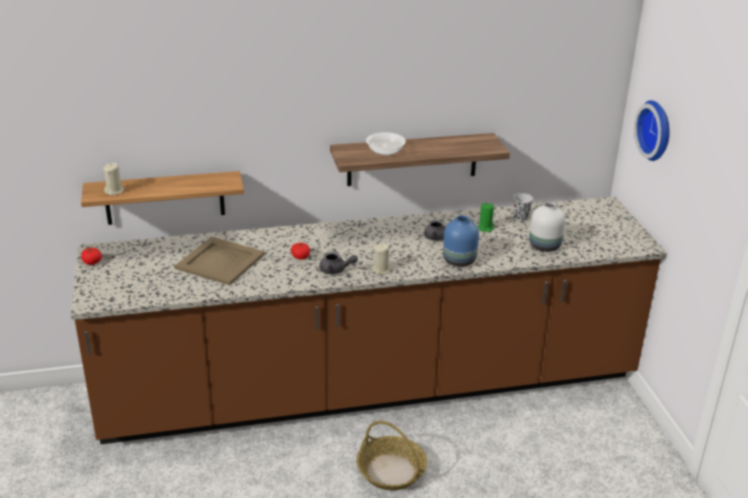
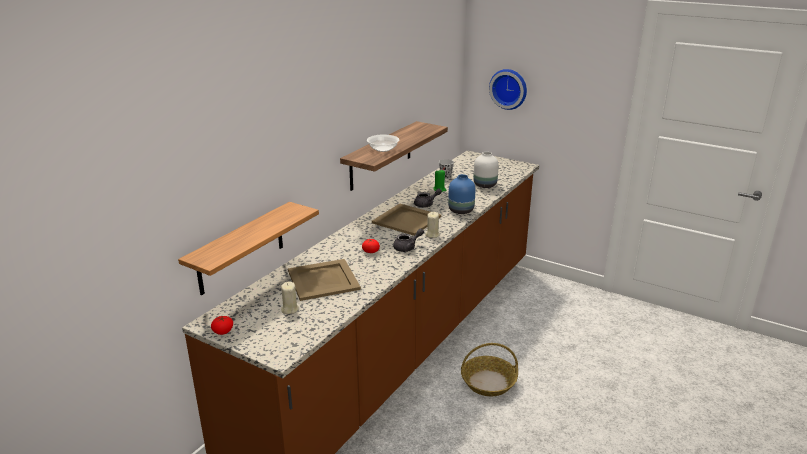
camera: 45 degrees left, 5 degrees down
(114, 191) = (222, 251): beige candle -> beige candle (289, 309)
(389, 243) = (406, 219): none -> beige tray

